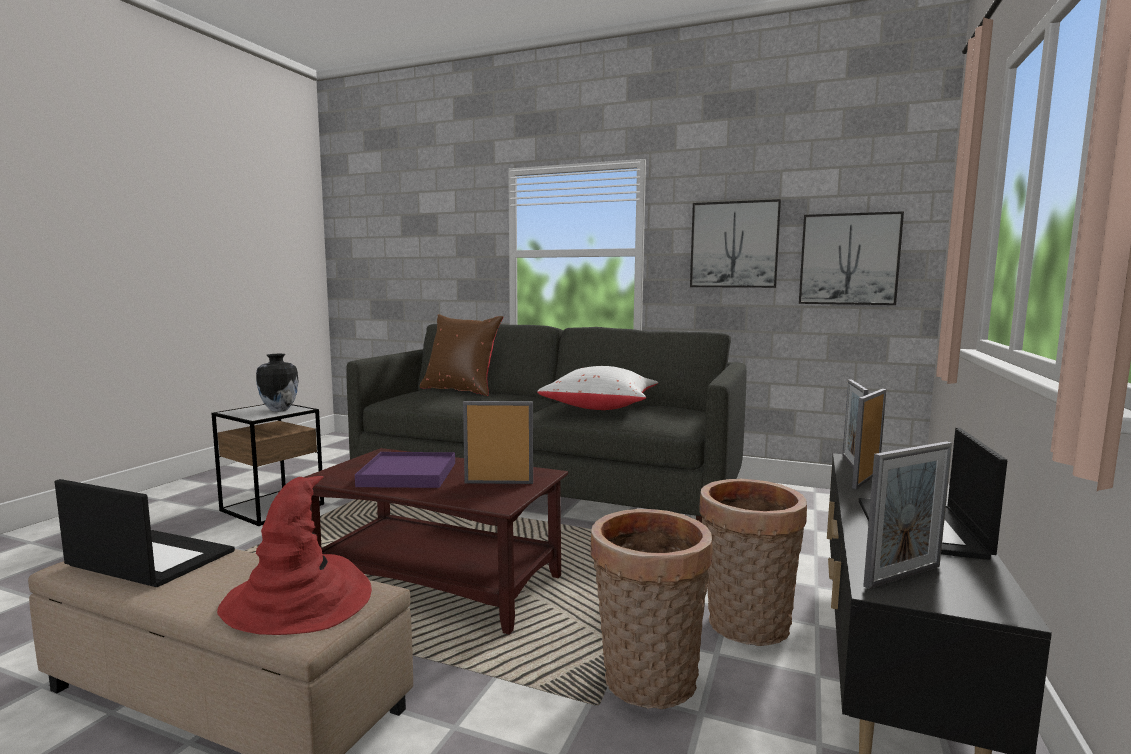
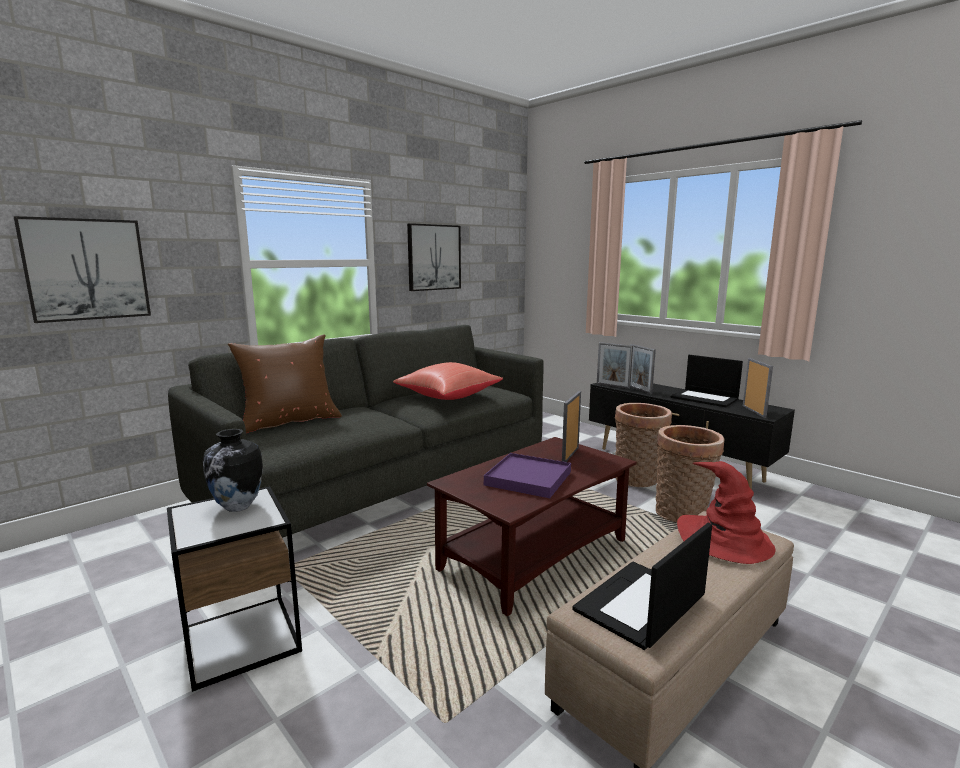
camera: 65 degrees left, 5 degrees up
(601, 408) = (447, 397): white pillow -> red pillow
(848, 259) = (490, 268): picture -> picture (86, 269)

